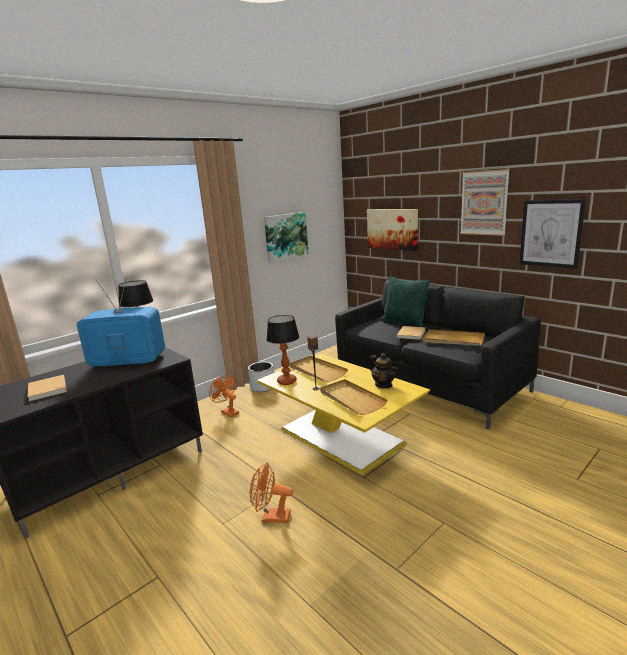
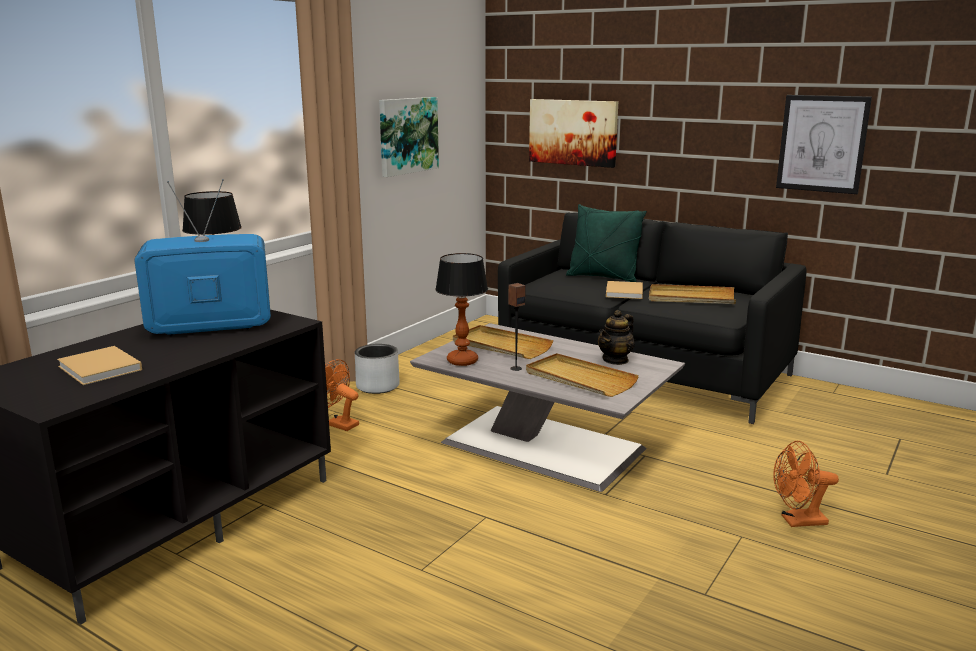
camera: 15 degrees left, 0 degrees up
(271, 517) = (494, 555): orange fan -> orange fan (797, 521)
(342, 436) = (546, 446): yellow coffee table -> grey coffee table
(383, 385) = (615, 360): teapot -> teapot turned 90 degrees clockwise
(484, 203) = (725, 96): picture -> none

